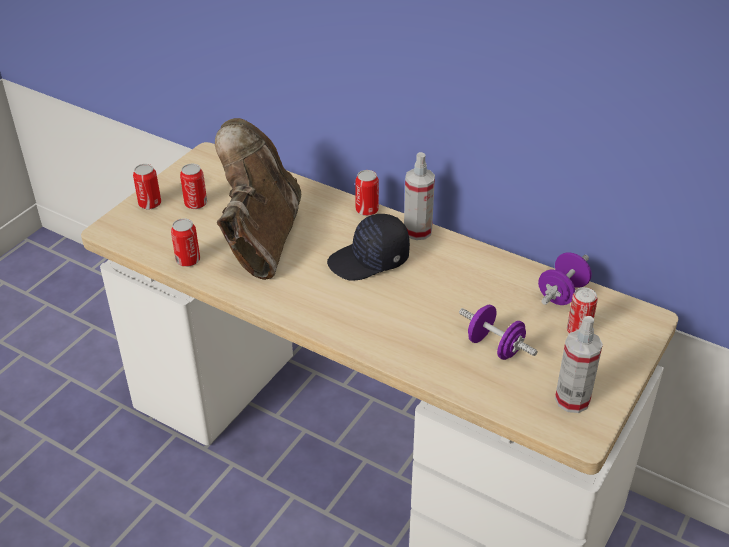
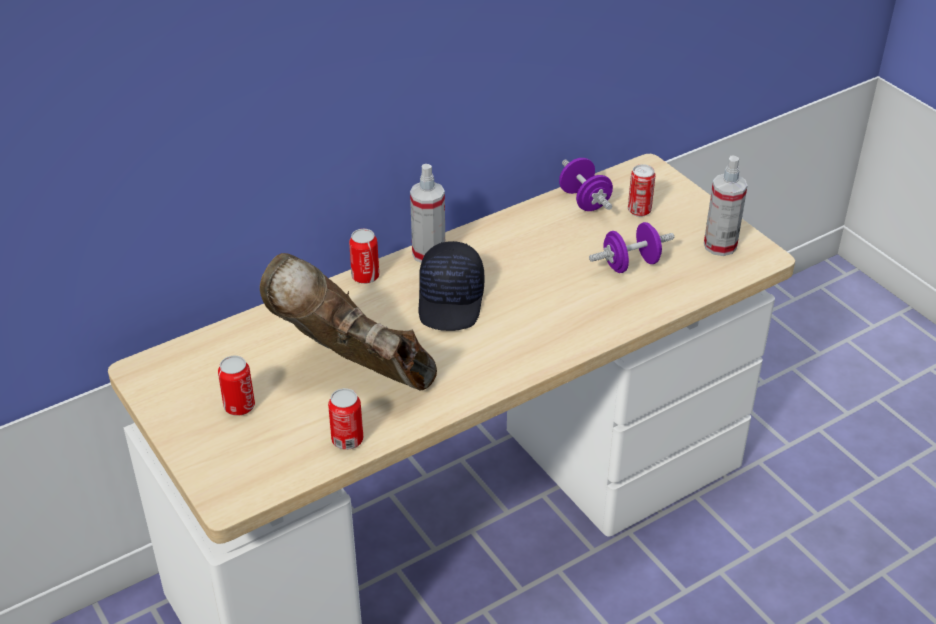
camera: 65 degrees left, 0 degrees up
(150, 204) = (204, 448): can -> none

